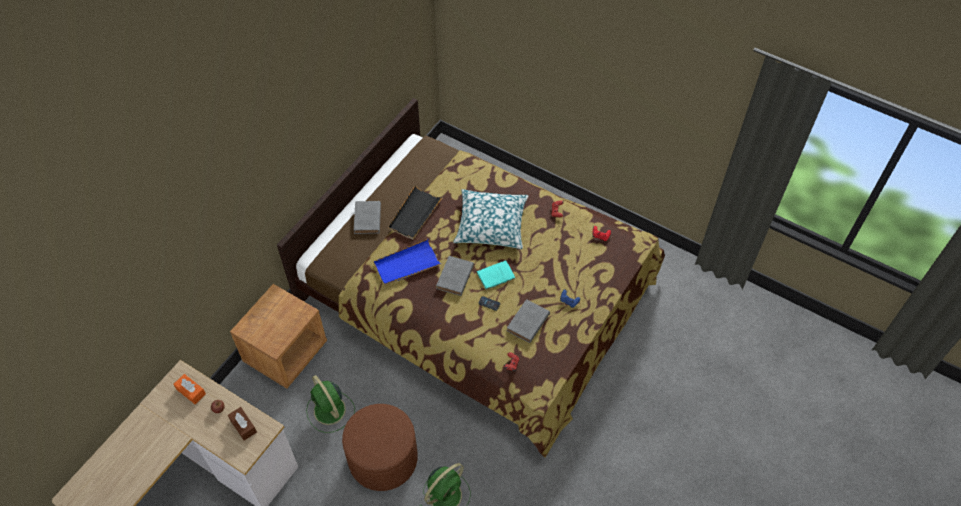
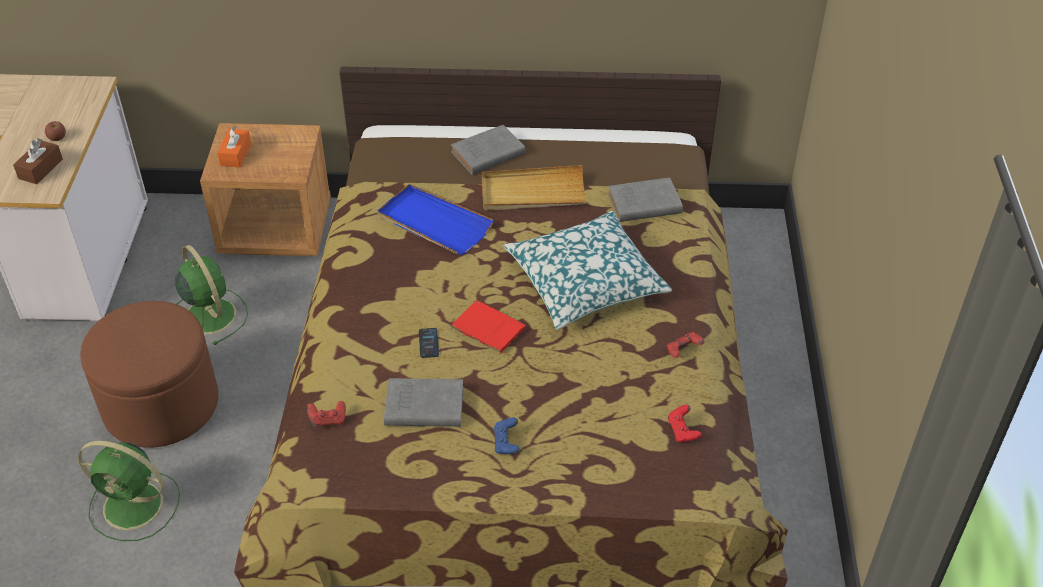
camera: 60 degrees right, 10 degrees down
(191, 391) = (72, 105): orange tissue box -> orange tissue box (235, 154)
(330, 411) = (209, 314): green fan -> green fan turned 120 degrees clockwise
(415, 214) = (533, 192): black tray -> beige tray
(454, 278) = (447, 283): grey book -> grey book (642, 204)
(495, 276) = (486, 328): turquoise book -> red book

